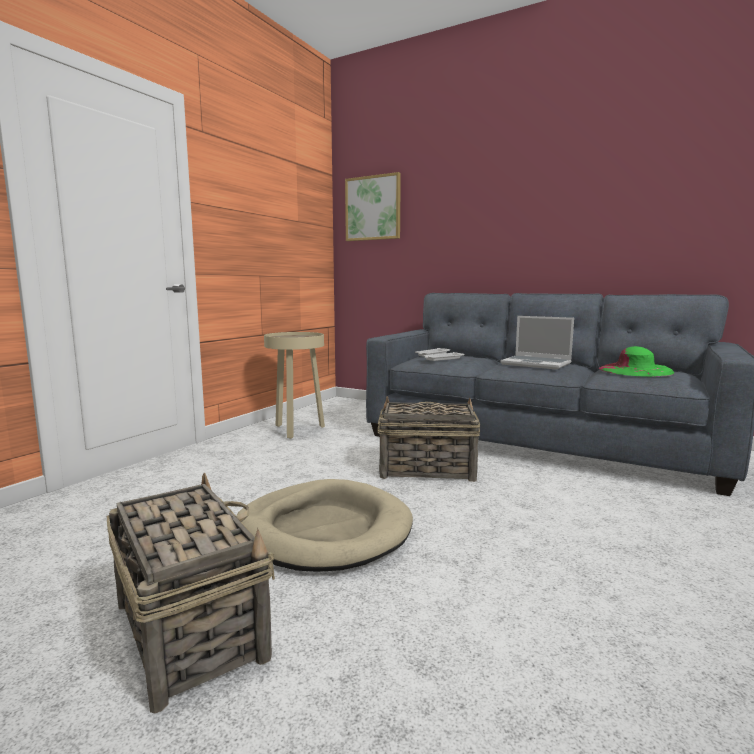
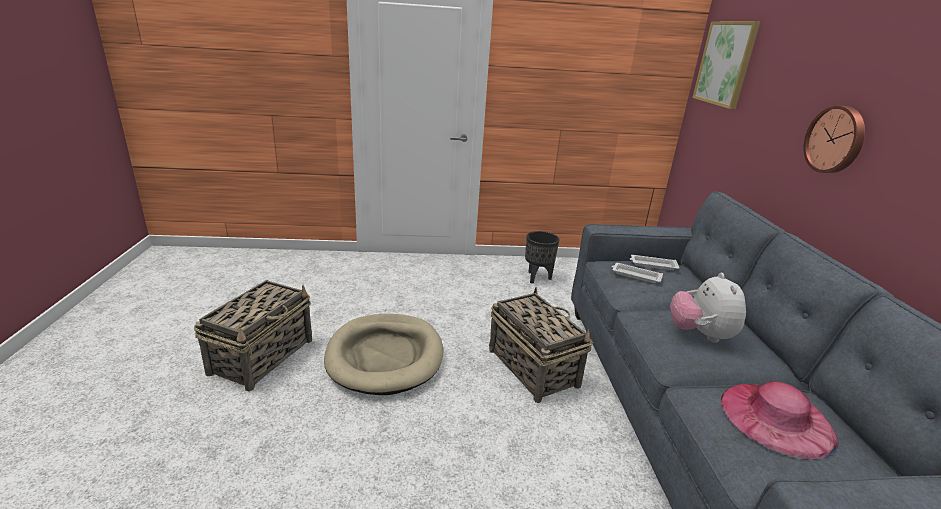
camera: 55 degrees right, 15 degrees up
(296, 430) = (537, 277): beige side table -> black planter
(506, 233) = (836, 140): none -> wall clock
(537, 364) = (700, 334): laptop -> plush toy
(635, 370) = (776, 418): green hat -> pink hat

